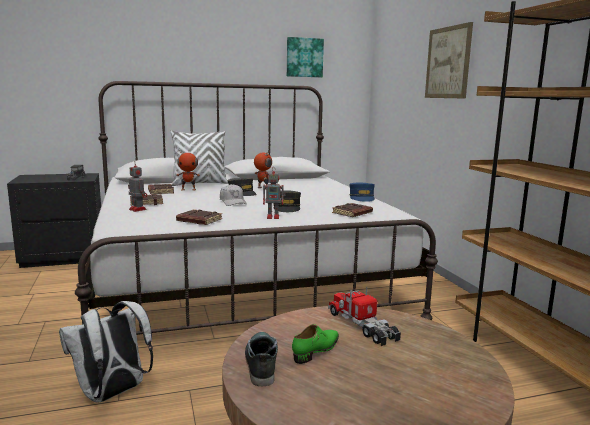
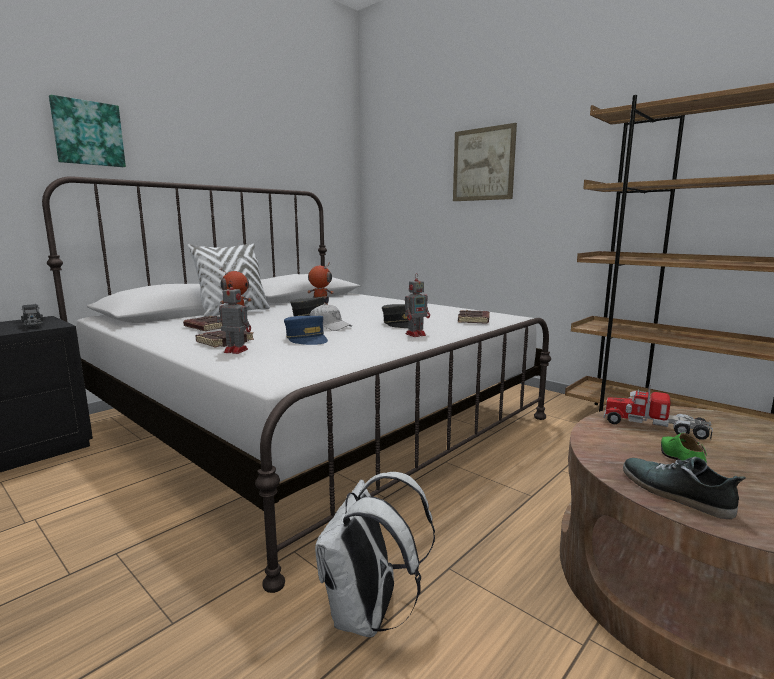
camera: 30 degrees left, 0 degrees up
(198, 221) = (350, 351): brown book -> none
(304, 57) = (298, 158): picture -> picture (88, 133)
(362, 198) = (440, 306): blue cap -> blue cap (307, 339)

